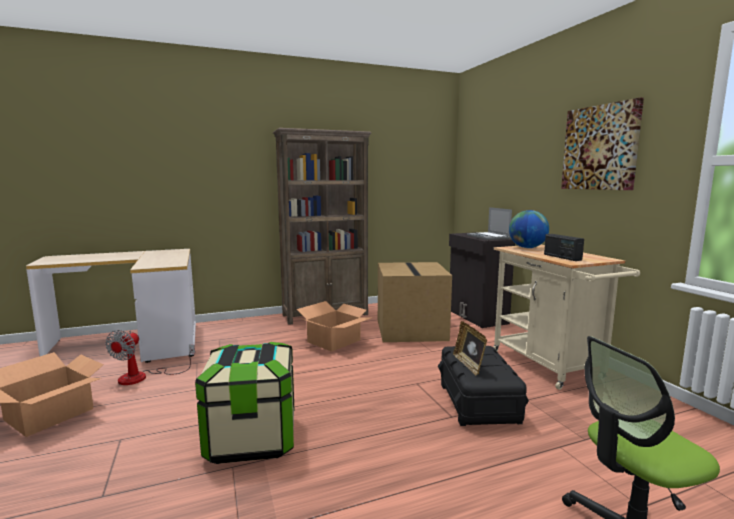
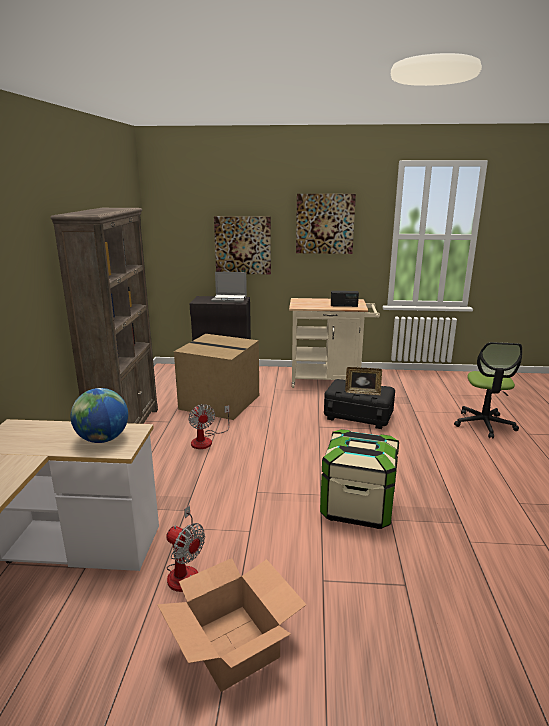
camera: 65 degrees left, 10 degrees up
(334, 341) = (206, 440): cardboard box -> fan
(517, 179) = (243, 245): none -> picture
(527, 248) = (303, 303): globe -> globe (103, 439)

